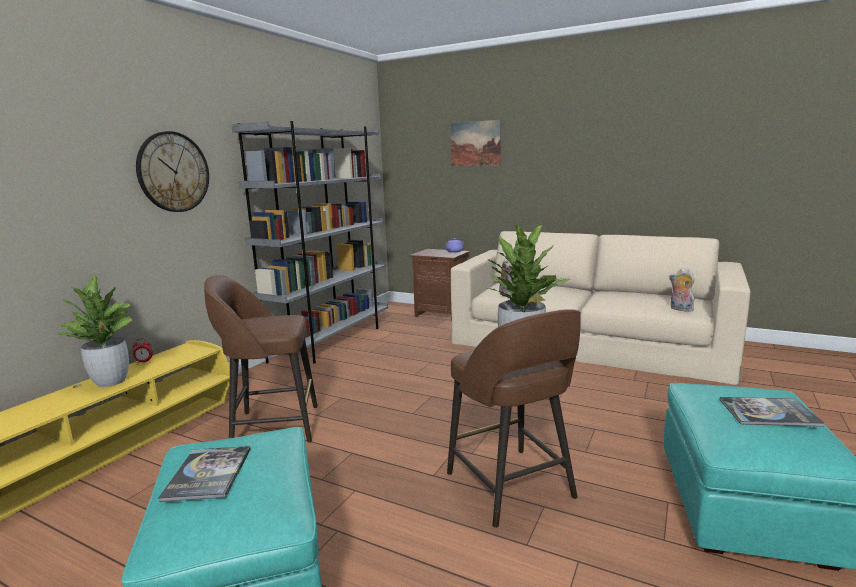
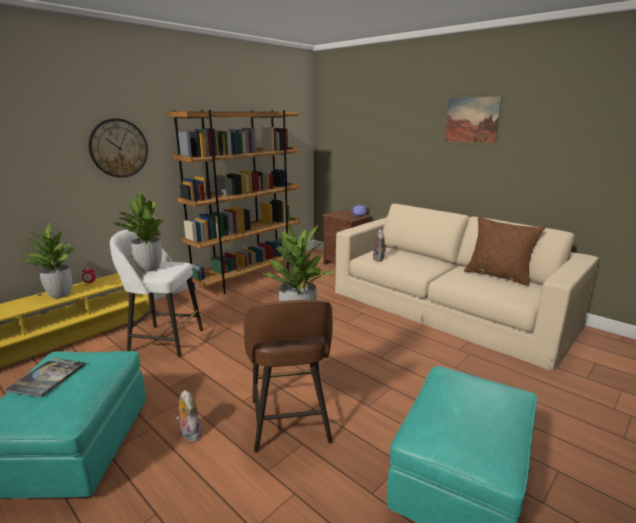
camera: 15 degrees right, 5 degrees up
(255, 325) = (149, 268): none -> potted plant
(272, 427) = (164, 341): brown stool -> white stool
(331, 341) = (248, 277): grey bookcase -> brown bookcase
(475, 143) = (382, 125): picture -> picture (472, 120)
(647, 295) = (498, 275): none -> brown pillow
(680, 309) = (514, 295): plush toy -> plush toy (190, 433)
(768, 413) = (479, 412): book -> none

